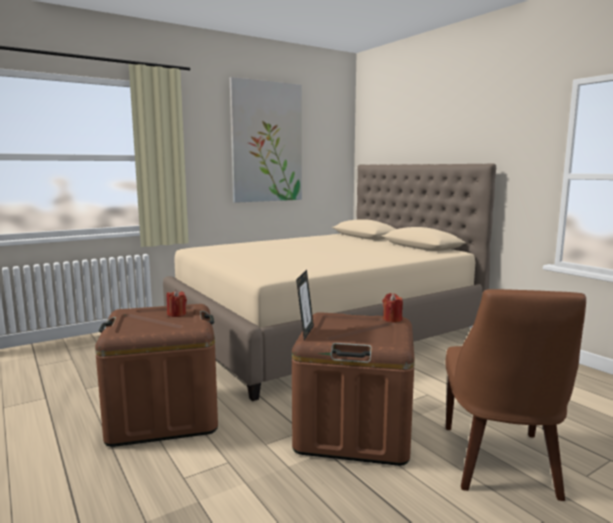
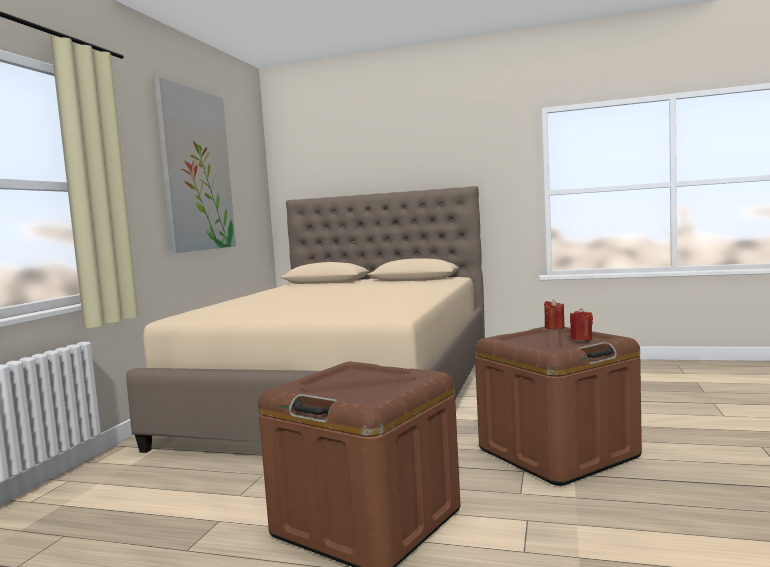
camera: 40 degrees left, 5 degrees down
(177, 314) = (356, 375): red candle -> red candle (581, 338)
(305, 332) = (534, 349): picture frame -> none
(500, 464) = (679, 429): brown chair -> none

